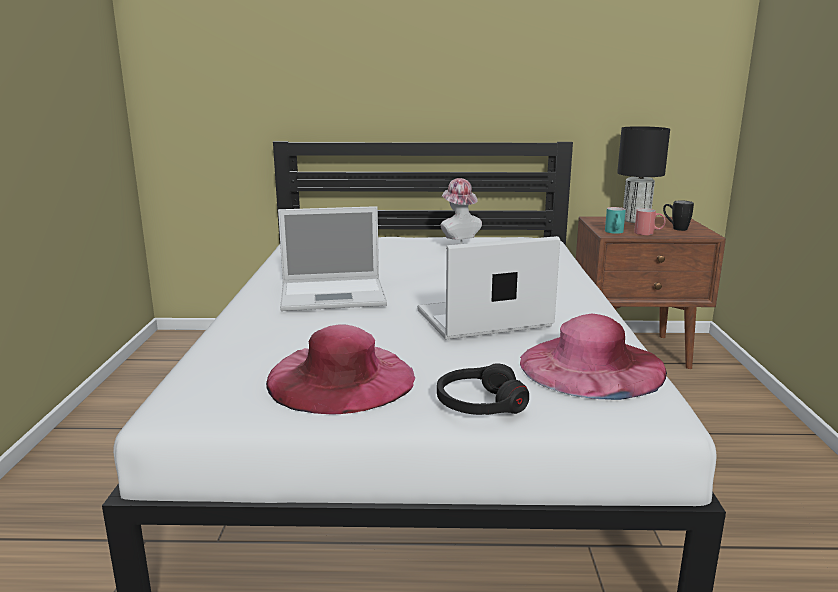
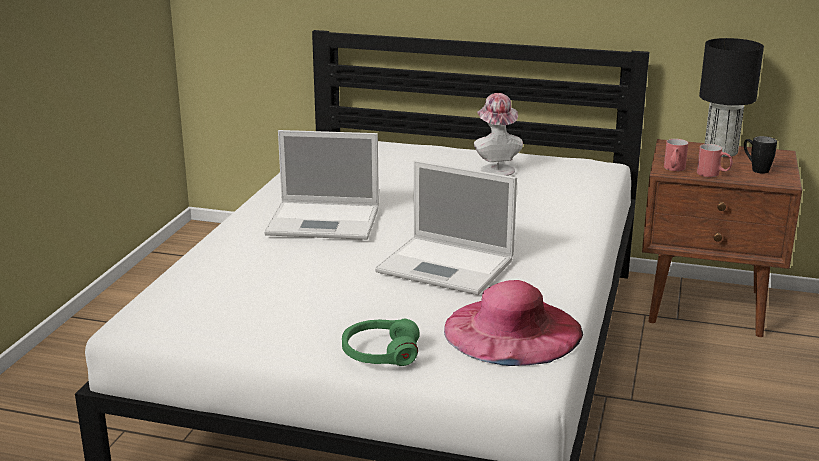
camera: 15 degrees right, 5 degrees up
(340, 377) = (280, 312): pink hat -> none
(479, 404) = (380, 353): black headphones -> green headphones
(481, 319) = (448, 266): laptop -> laptop turned 150 degrees counterclockwise
(615, 232) = (673, 169): turquoise mug -> red mug

